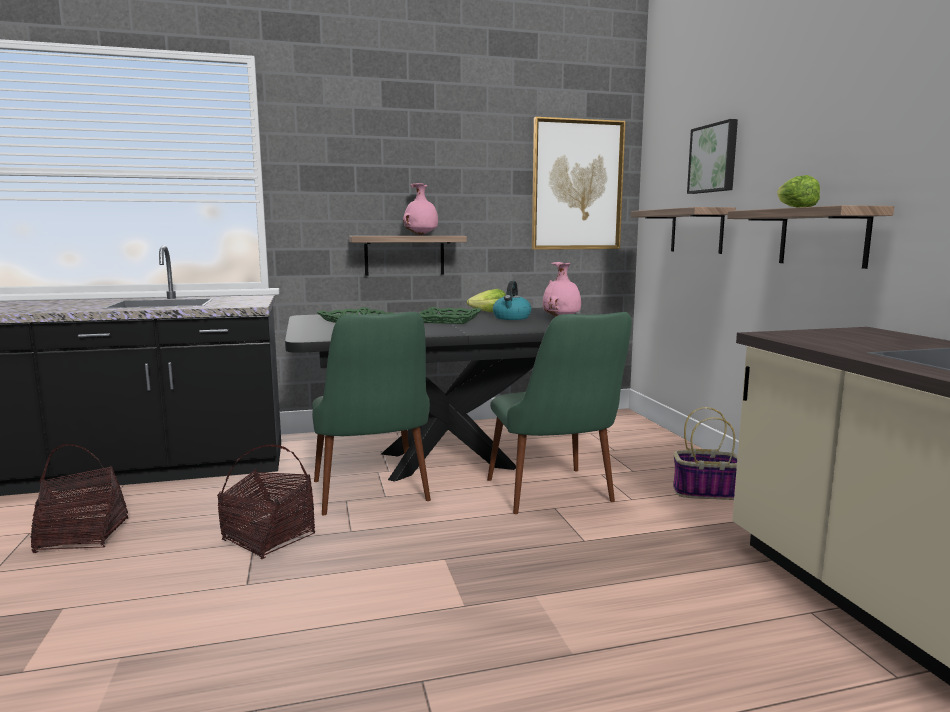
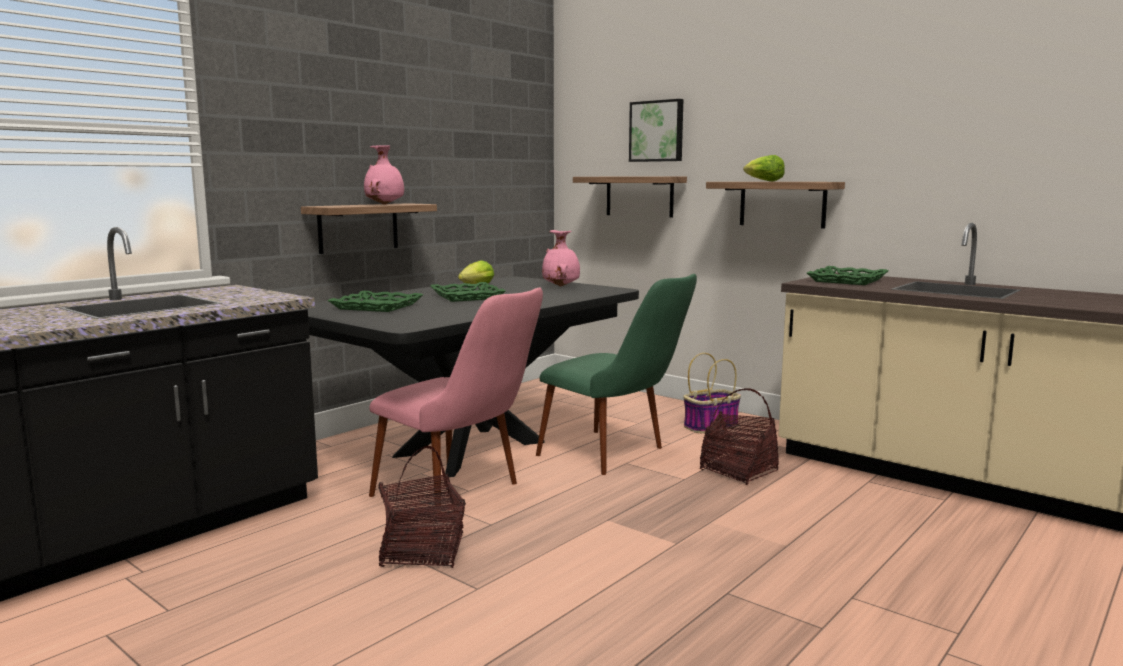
camera: 35 degrees left, 0 degrees up
(82, 535) = (194, 614): basket -> basket (738, 470)
(374, 499) = (462, 495): green chair -> pink chair
(511, 318) = (517, 289): kettle -> none
(577, 185) = (507, 148): picture -> none
(842, 337) = (846, 280): none -> green tray

